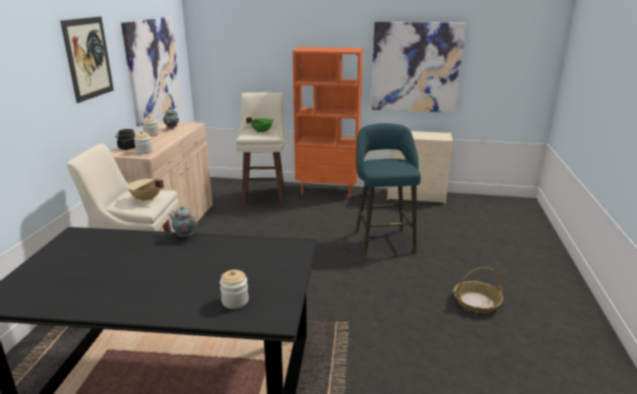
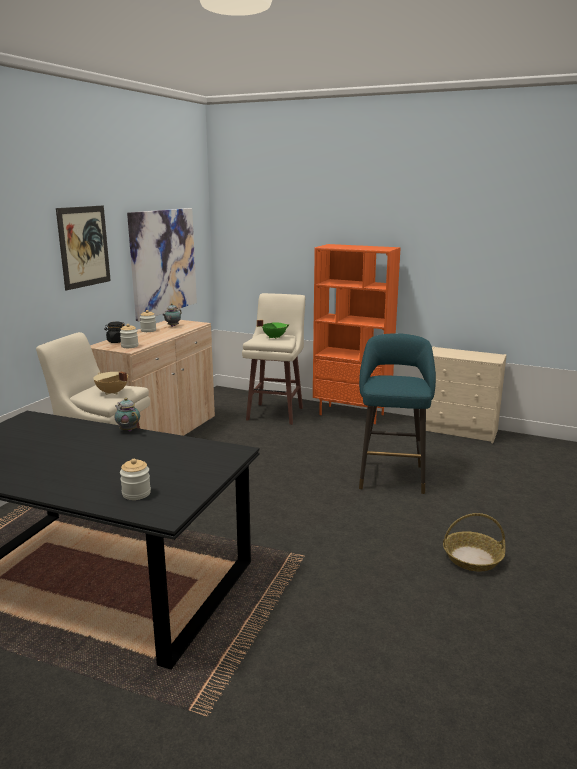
camera: 15 degrees right, 5 degrees down
(416, 67) = (464, 272): picture -> none

